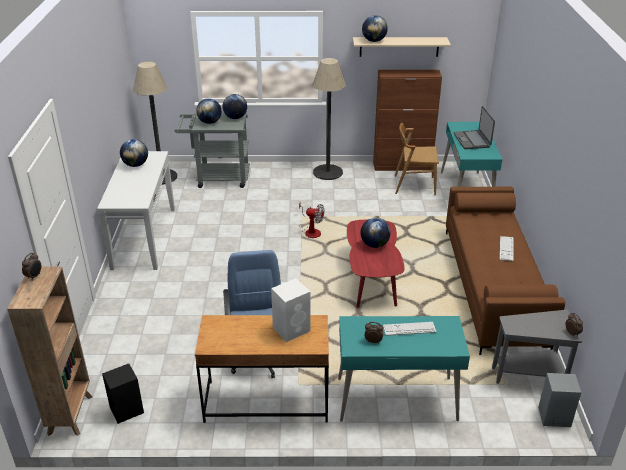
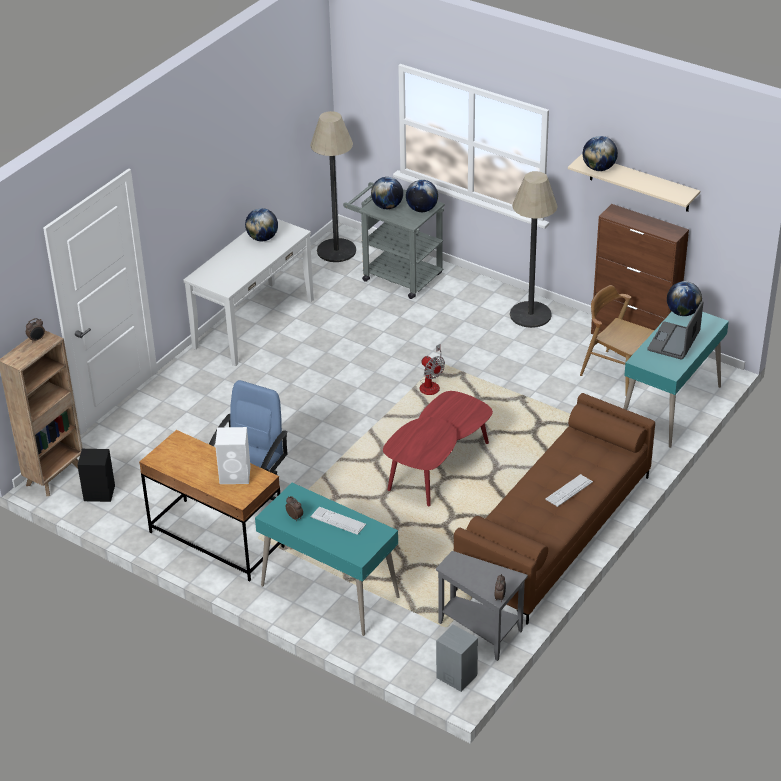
camera: 35 degrees right, 5 degrees up
(374, 245) = (437, 428): globe -> globe (682, 312)

